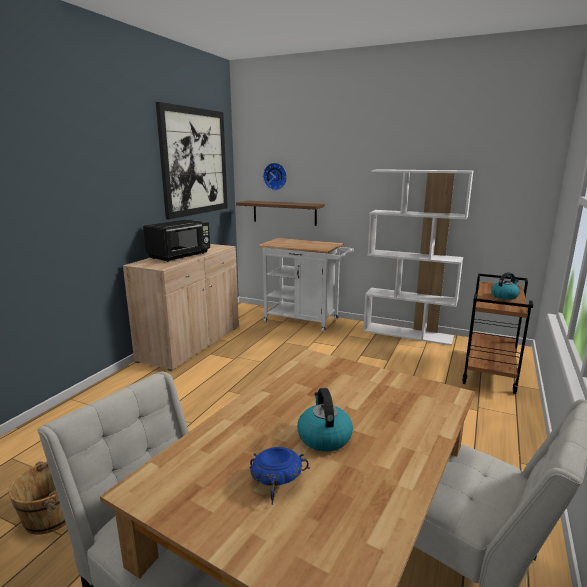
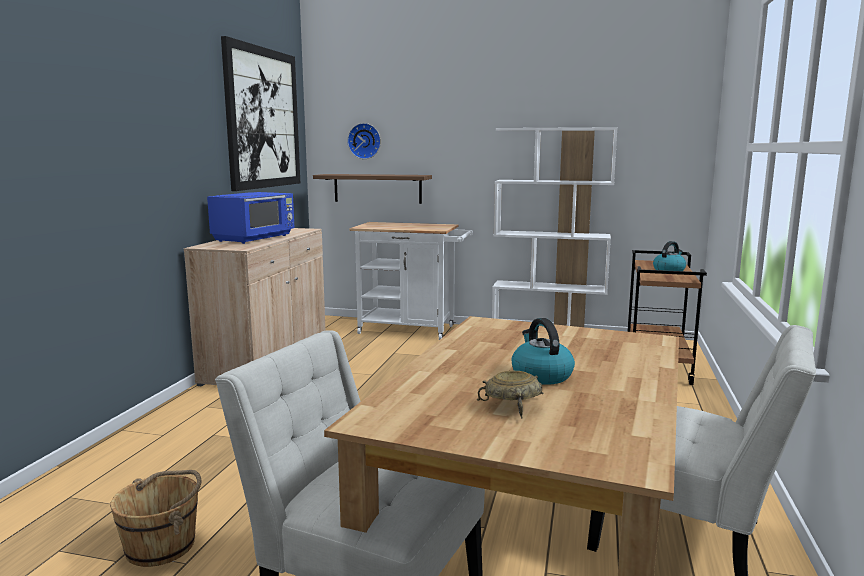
camera: 10 degrees left, 5 degrees down
(180, 256) = (255, 238): black microwave -> blue microwave
(278, 481) = (514, 406): blue bowl -> beige bowl

